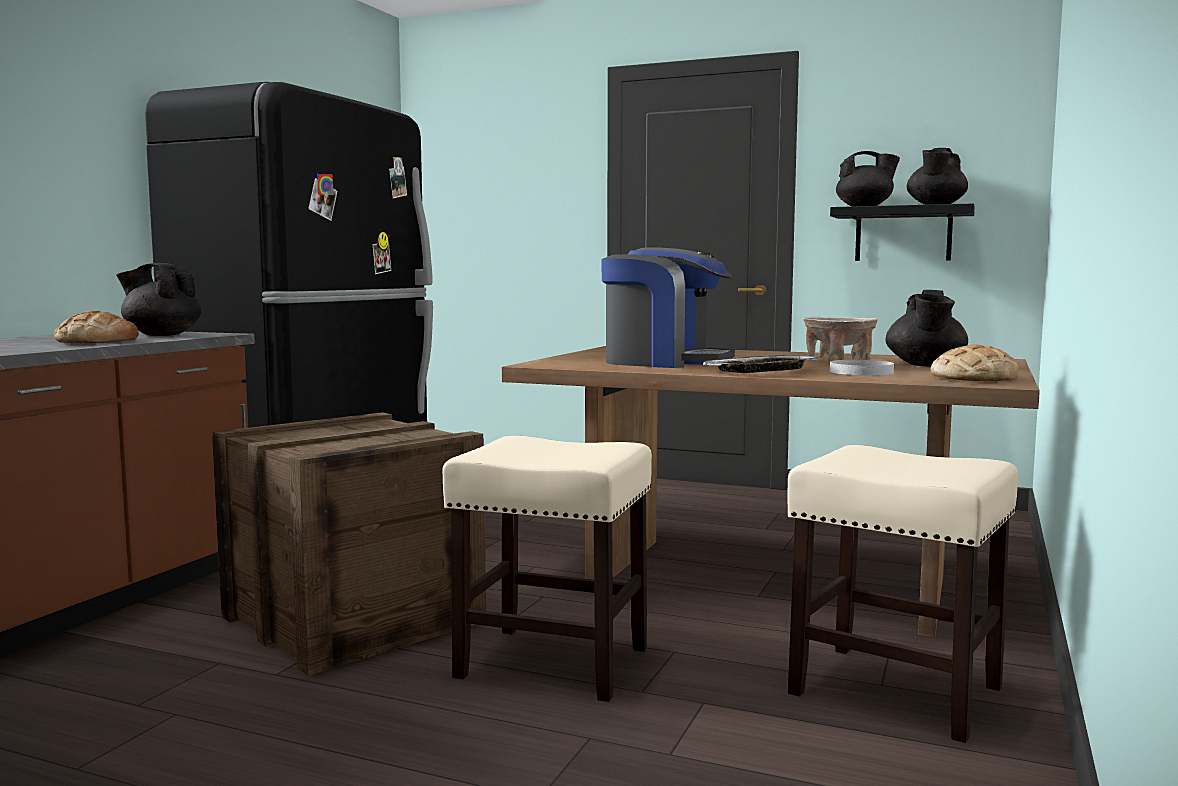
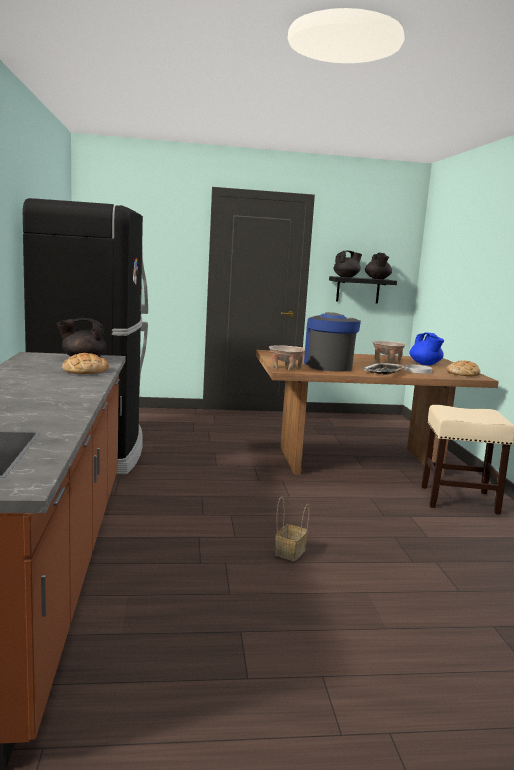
camera: 30 degrees left, 5 degrees up
(320, 720) = (290, 552): none -> basket
(354, 619) = (220, 505): crate -> none
(549, 363) = (285, 369): none -> beige bowl
(550, 662) = (334, 510): beige stool -> none
(664, 362) = (328, 365): coffee machine -> coffee machine turned 90 degrees counterclockwise
(925, 365) = (425, 364): black teapot -> blue teapot

